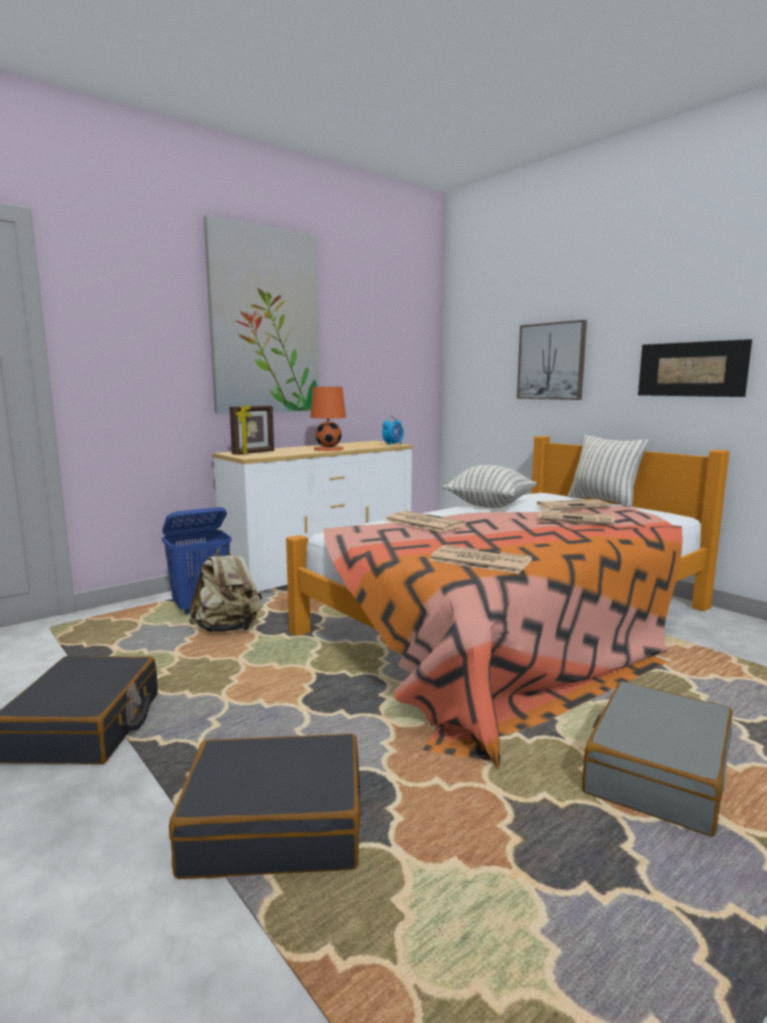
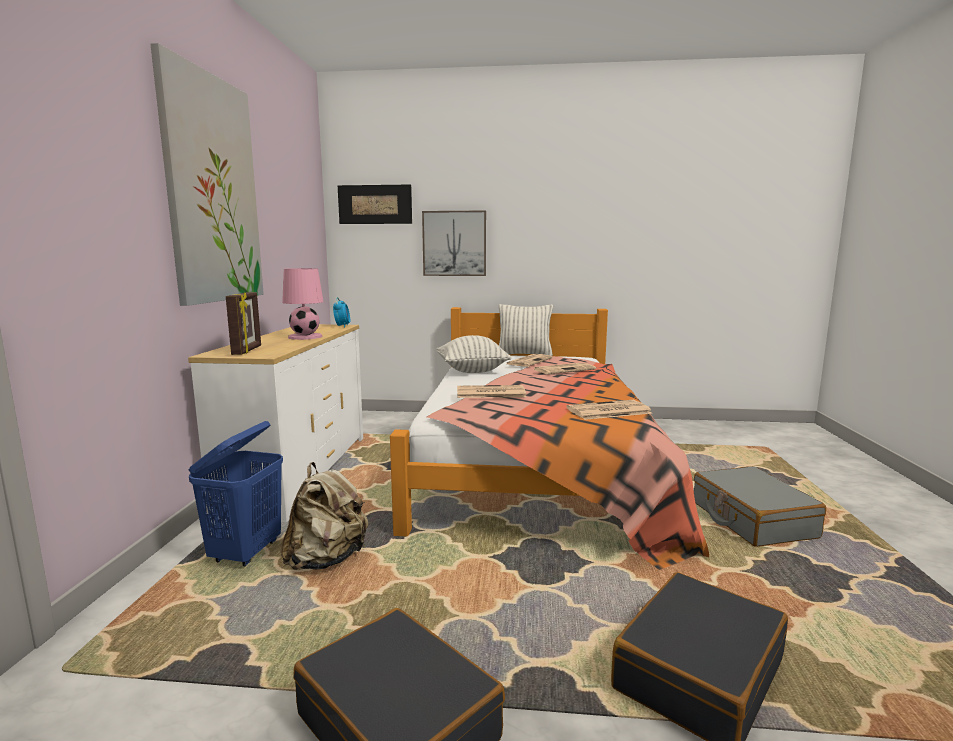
camera: 45 degrees left, 0 degrees up
(328, 449) = (305, 337): orange table lamp -> pink table lamp
(691, 369) = (573, 252): picture -> picture (375, 204)

